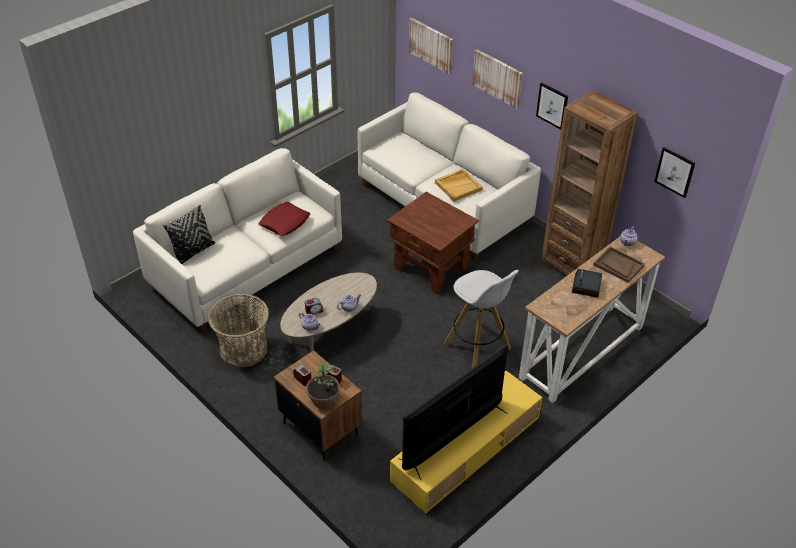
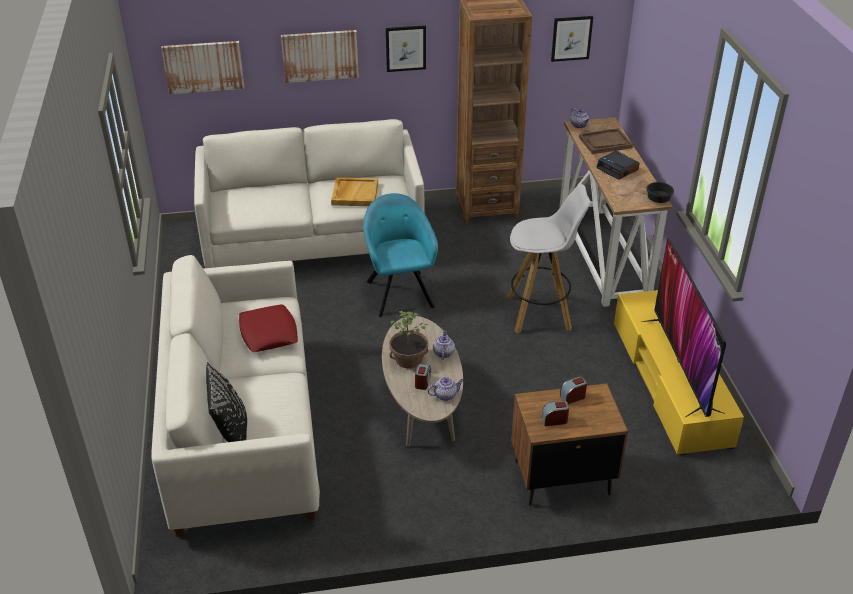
camera: 55 degrees left, 5 degrees down
(243, 349) = (379, 491): basket -> none
(323, 399) = (598, 417): potted plant -> potted plant (409, 359)
(430, 268) = (399, 292): brown side table -> turquoise armchair
(567, 324) = (659, 200): none -> black bowl

